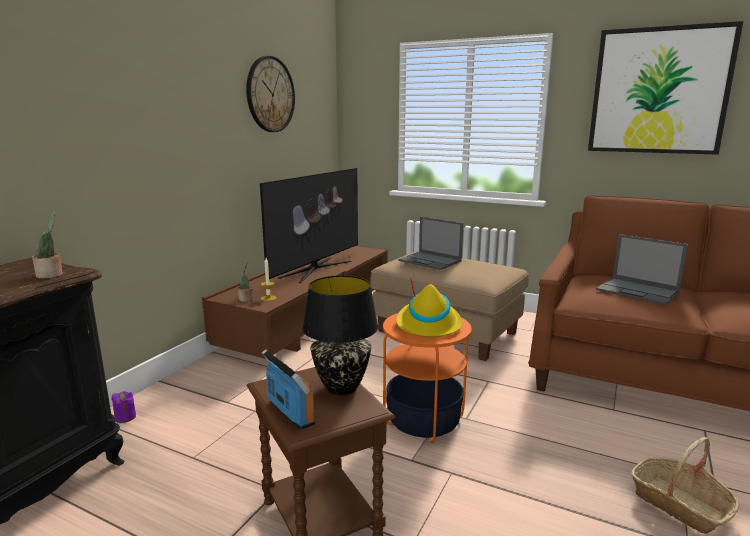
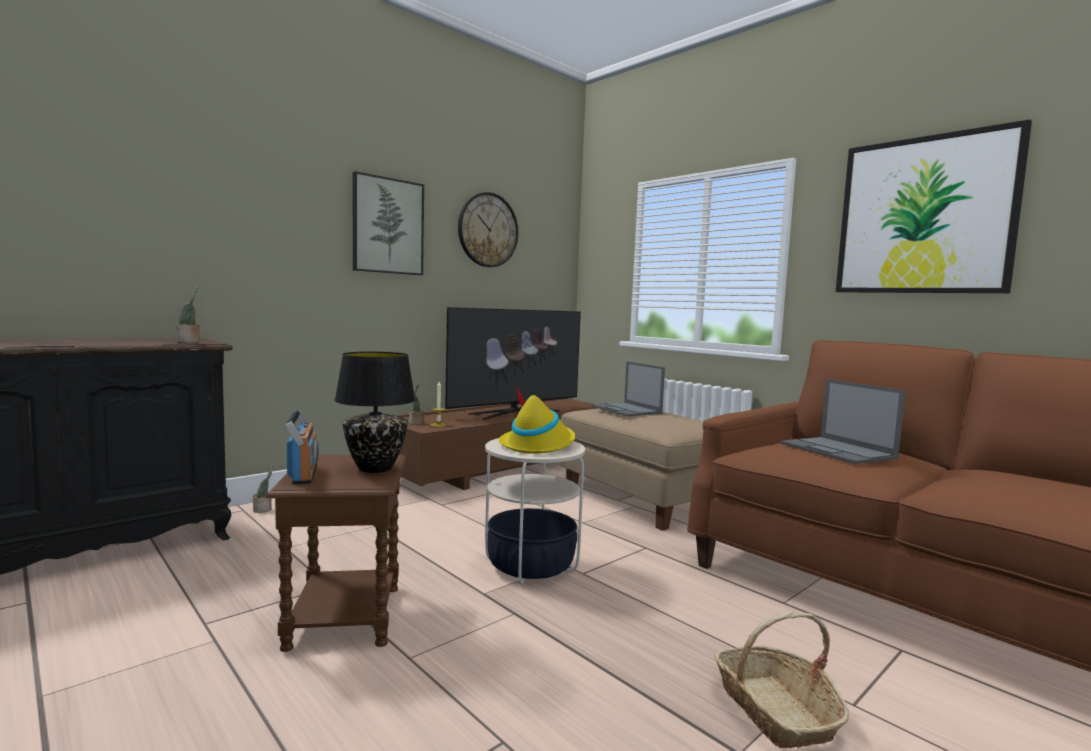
camera: 20 degrees right, 10 degrees down
(125, 417) = (263, 509): purple candle -> potted plant
(188, 102) = (388, 226): none -> picture
(423, 423) = (530, 567): orange side table -> beige side table

